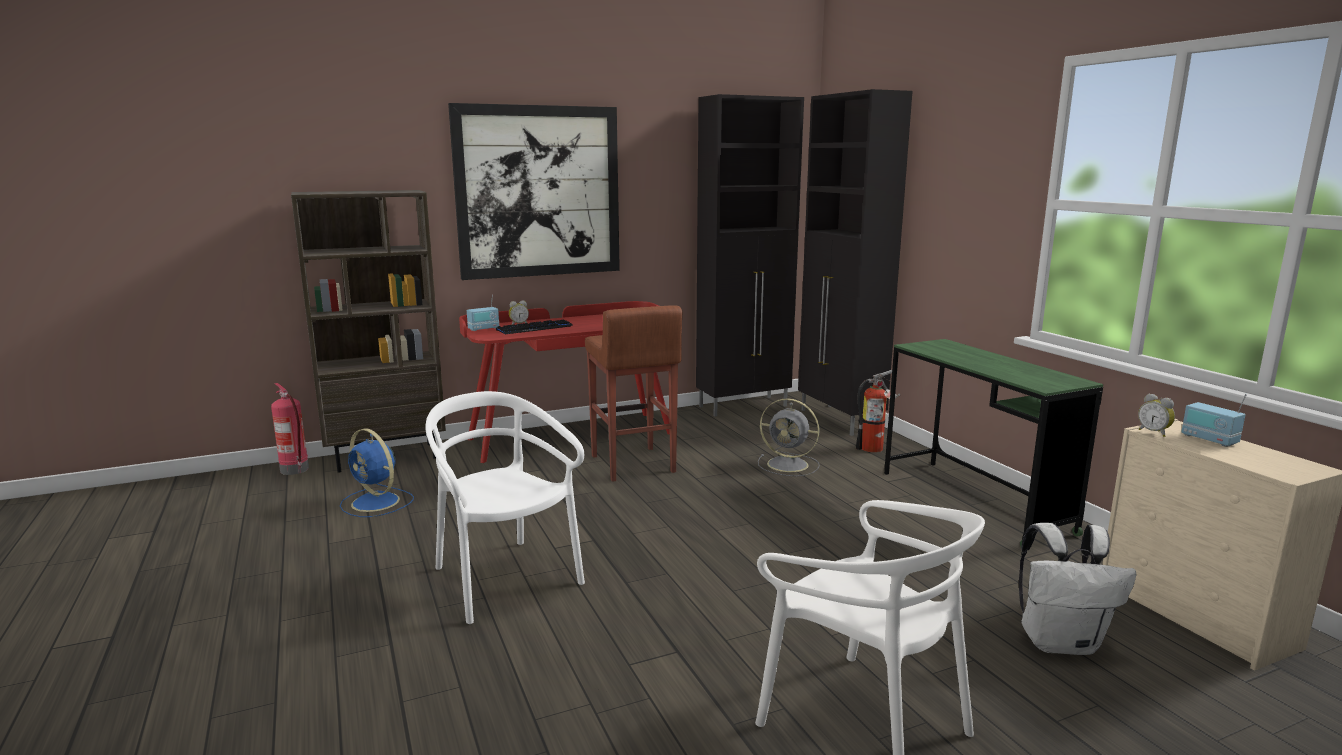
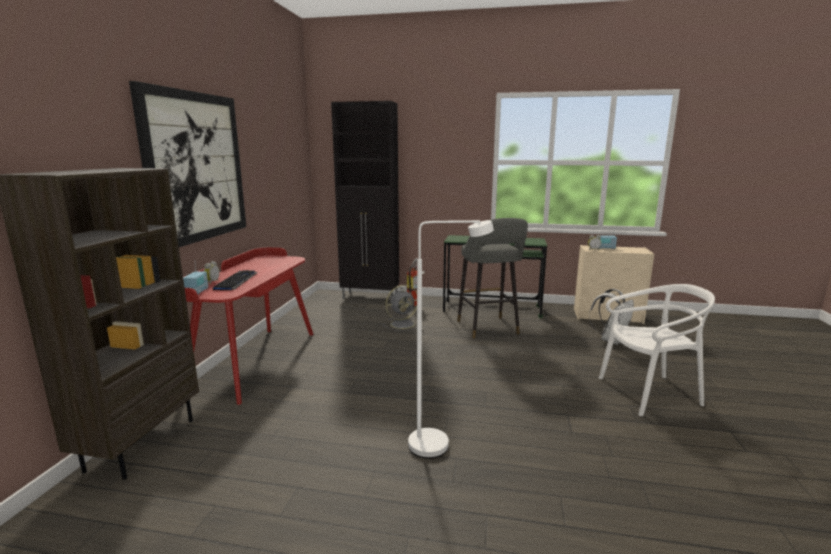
camera: 55 degrees left, 0 degrees up
(295, 469) = (63, 506): fire extinguisher -> none
(377, 503) = (235, 470): blue fan -> none
(504, 579) = (440, 444): white chair -> white floor lamp
(632, 464) = (336, 358): brown stool -> none
(744, 406) = (311, 306): black cabinet -> none
(885, 521) = (489, 329): none -> grey stool

